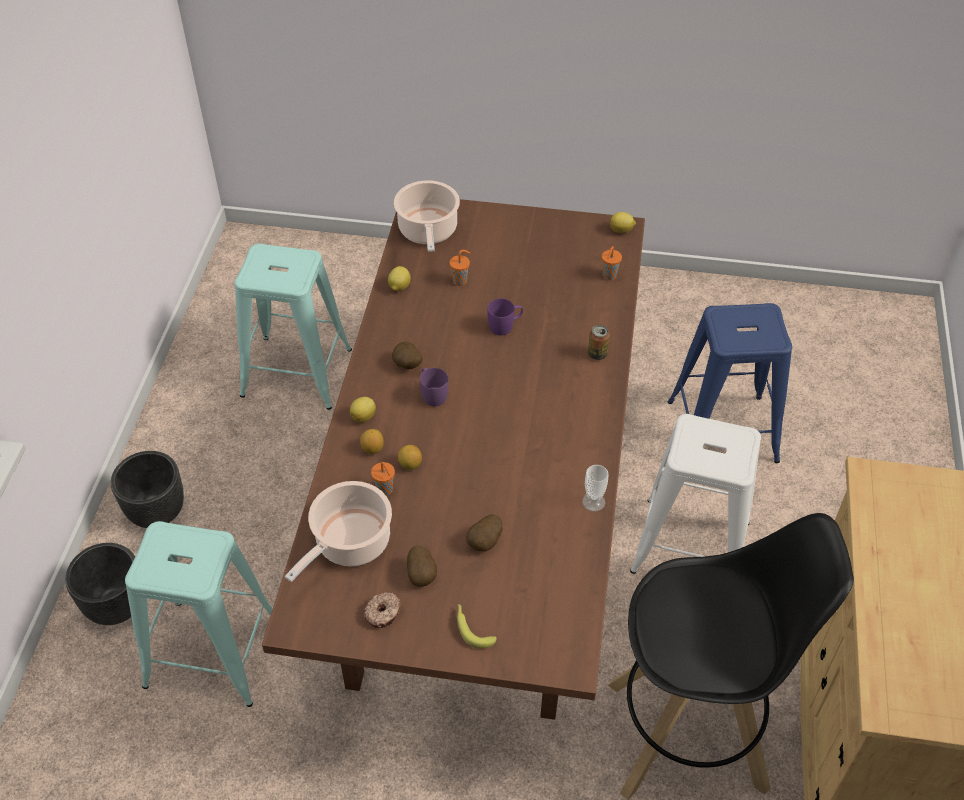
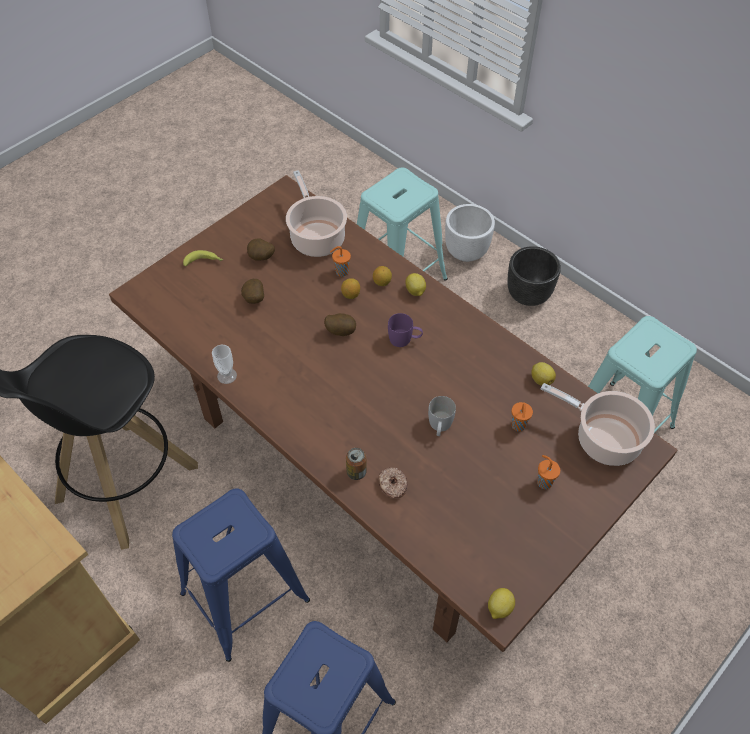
camera: 125 degrees right, 5 degrees up
(116, 605) = (467, 252): black planter -> white planter
(383, 613) = (254, 229): donut -> donut (392, 485)
(407, 366) = (445, 339): potato -> potato (341, 331)
(505, 326) = (439, 426): purple mug -> white mug
(609, 276) = (441, 548): orange cup -> orange cup (543, 482)
(690, 547) = (245, 597): white stool -> blue stool

